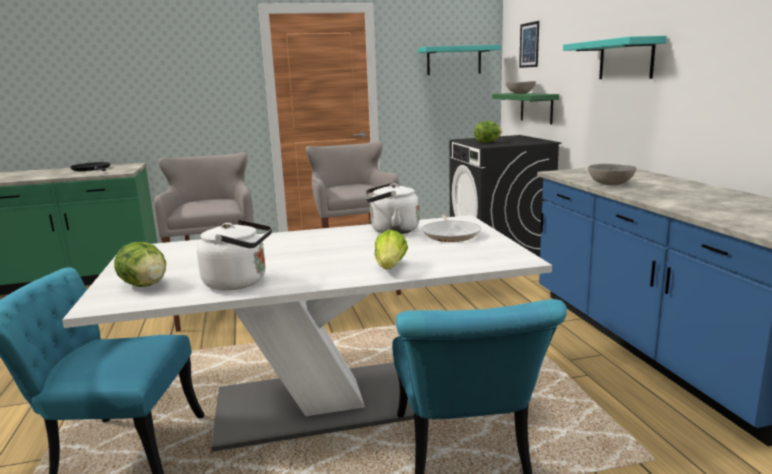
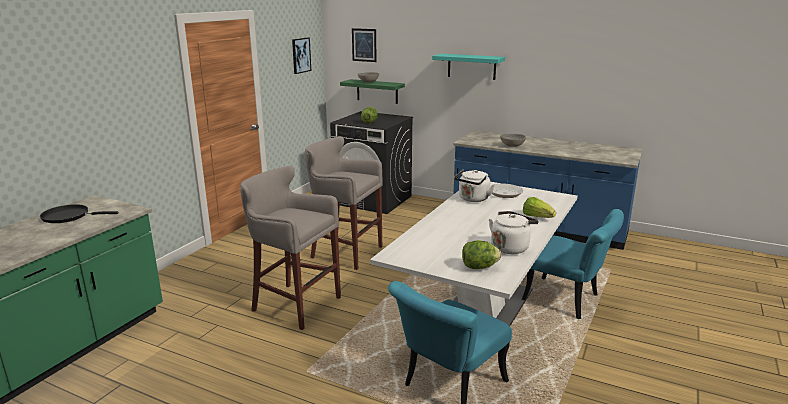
camera: 50 degrees left, 5 degrees up
(454, 60) = (300, 55): turquoise shelf -> picture

